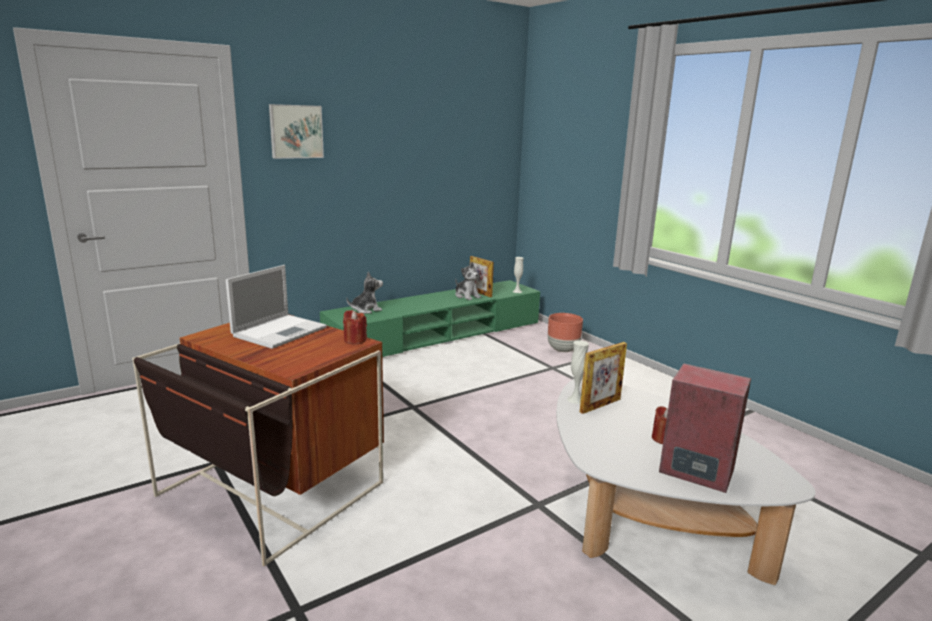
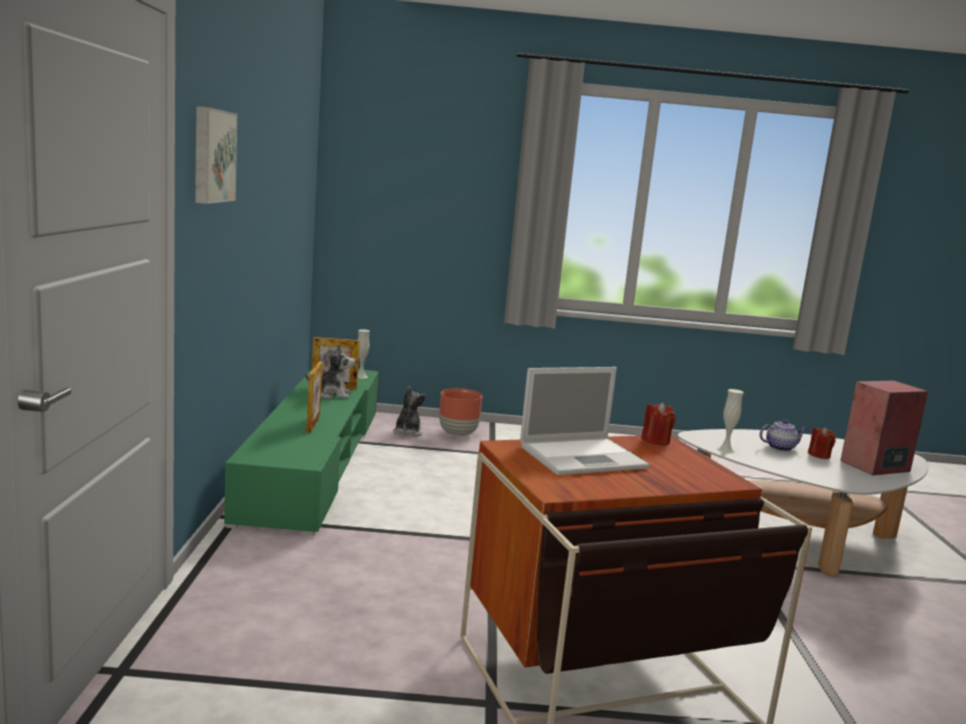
camera: 55 degrees left, 5 degrees down
(281, 331) = (584, 457): laptop -> laptop turned 90 degrees clockwise
(366, 310) = (278, 442): plush toy -> plush toy (407, 432)
(600, 405) = (744, 448): picture frame -> picture frame (313, 424)
(642, 419) = (780, 447): none -> teapot

